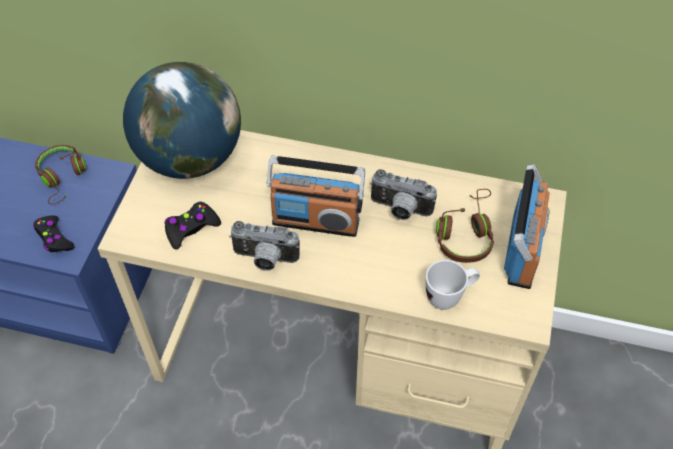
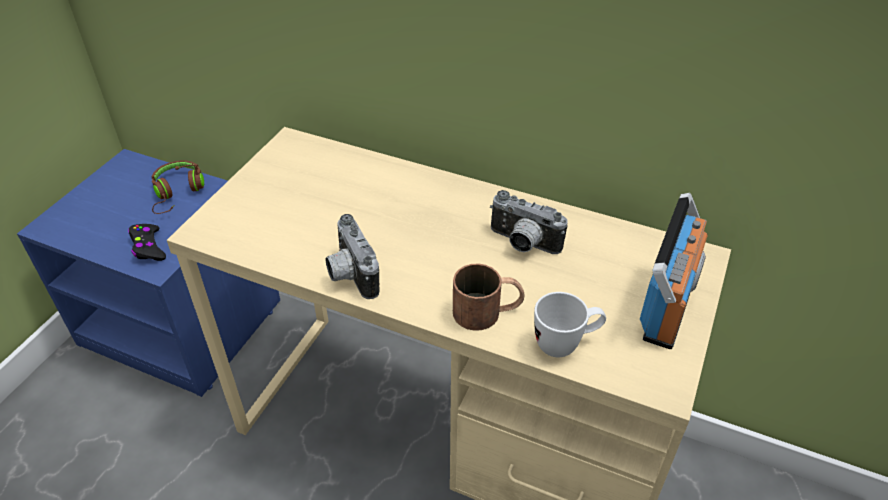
camera: 10 degrees right, 10 degrees down
(190, 159) = (297, 167): globe -> none
(191, 228) = (276, 233): black game controller -> none
(264, 259) = (349, 275): camera -> camera turned 45 degrees clockwise
(316, 221) = (420, 243): radio -> none
(384, 277) = (488, 311): none -> brown mug
(465, 234) = (597, 278): brown headphones -> none

